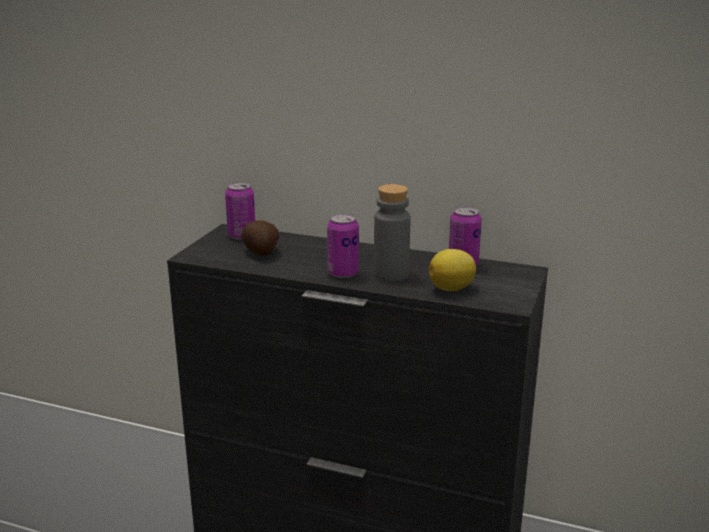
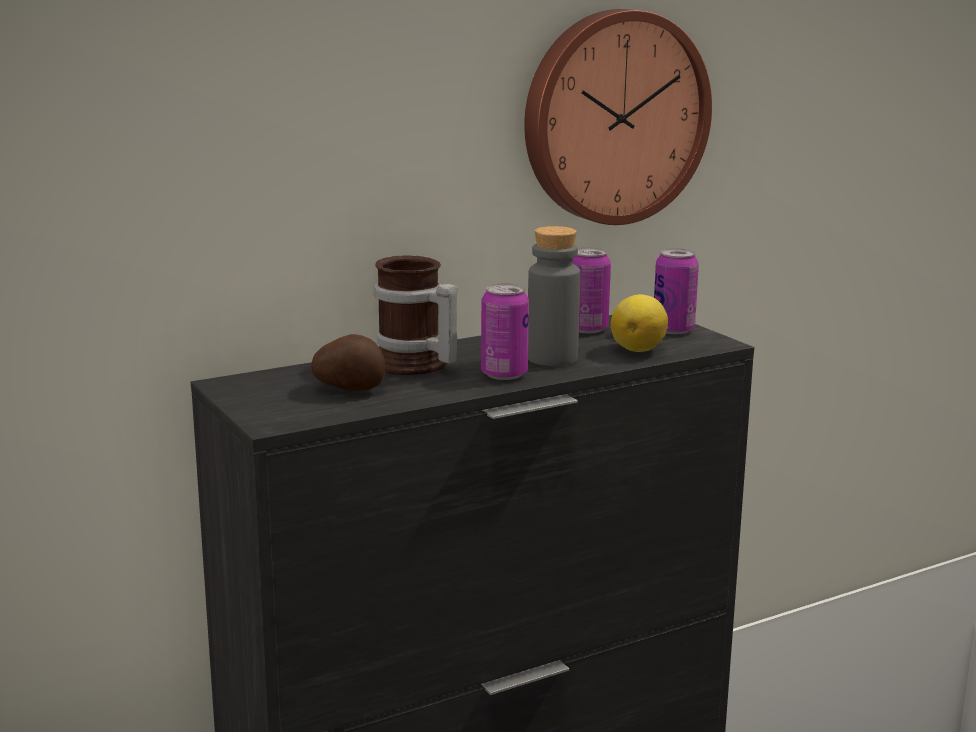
camera: 50 degrees left, 5 degrees down
(242, 236) = (268, 383): can -> can (673, 329)
(319, 251) = (413, 365): none -> mug
(527, 116) = (613, 117): none -> wall clock

